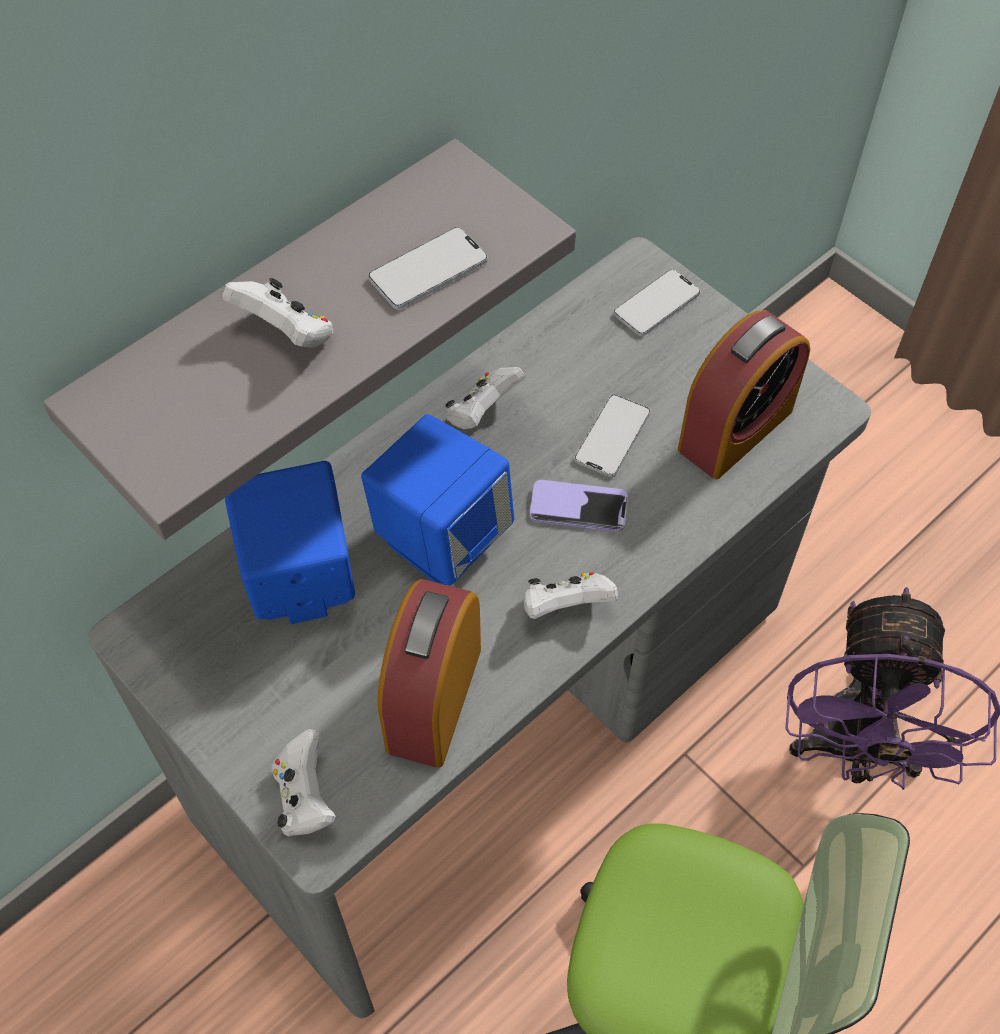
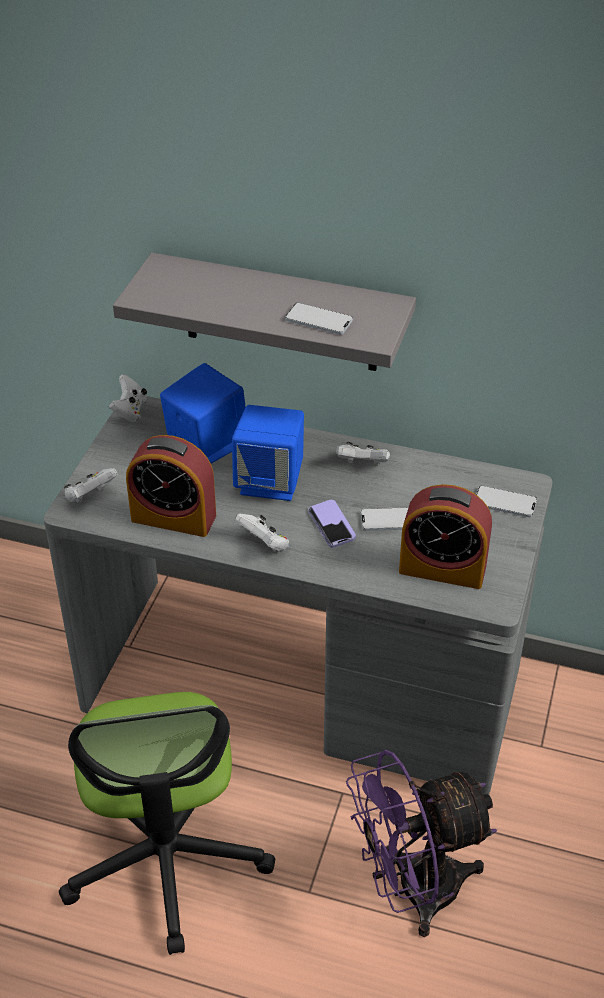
camera: 60 degrees right, 15 degrees down
(286, 334) = (242, 296): white game controller -> white game controller (130, 411)
(434, 698) = (173, 518): alarm clock -> alarm clock turned 150 degrees counterclockwise

